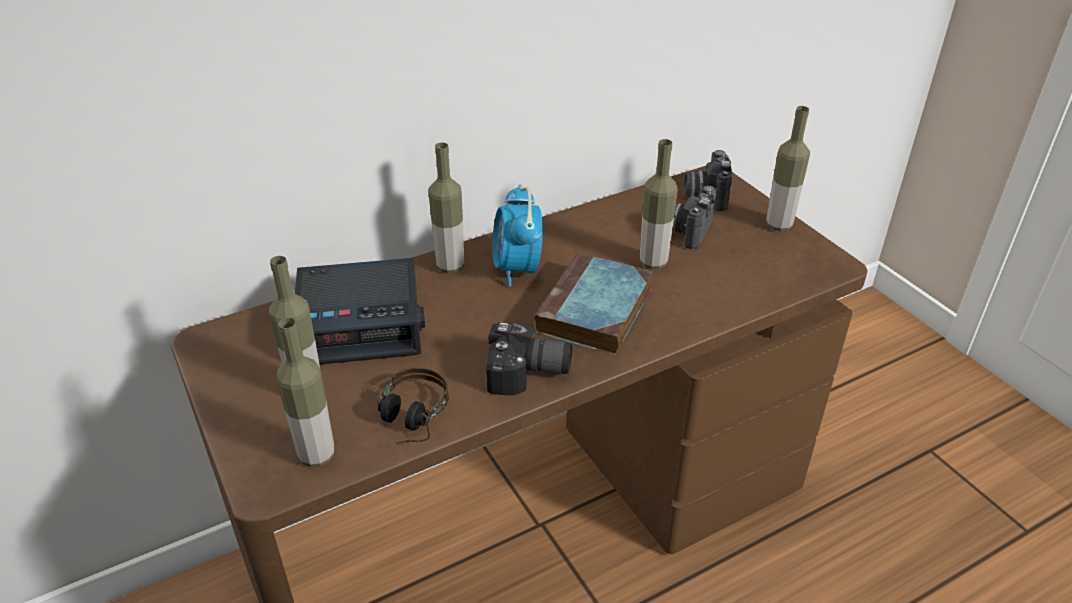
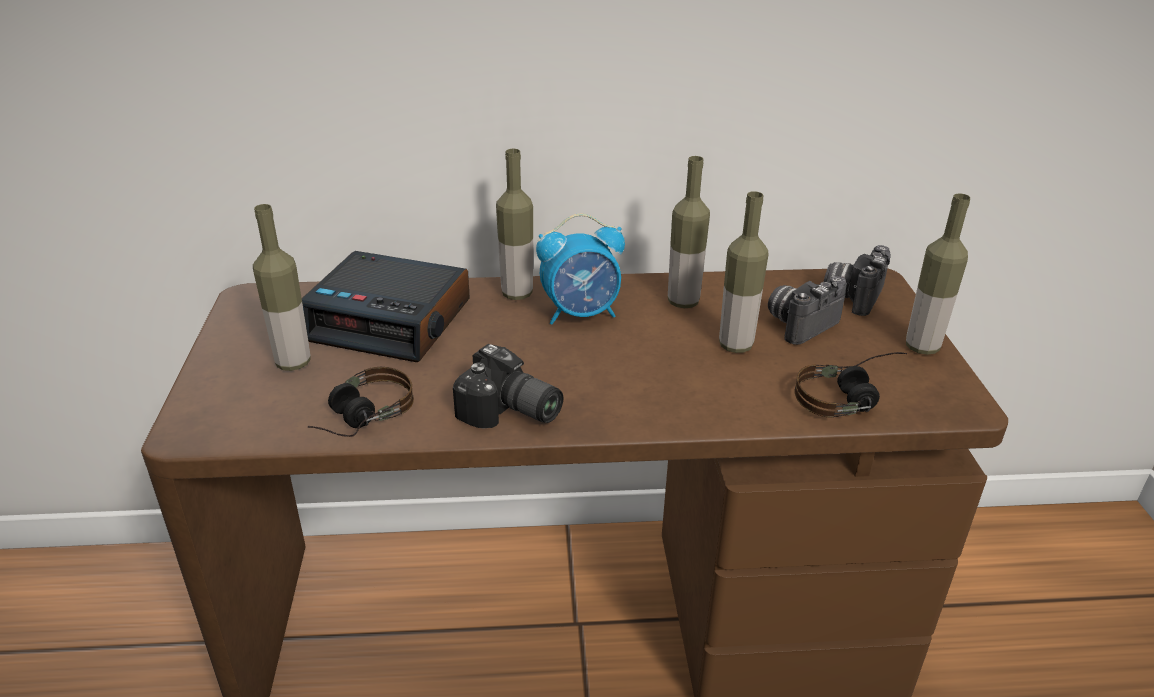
camera: 25 degrees right, 5 degrees down
(317, 455) = (251, 421): bottle -> bottle (683, 302)
(517, 269) = (581, 314): alarm clock -> alarm clock turned 120 degrees counterclockwise
(594, 312) = (629, 375): book -> none
(760, 281) = (851, 397): none -> headphones

